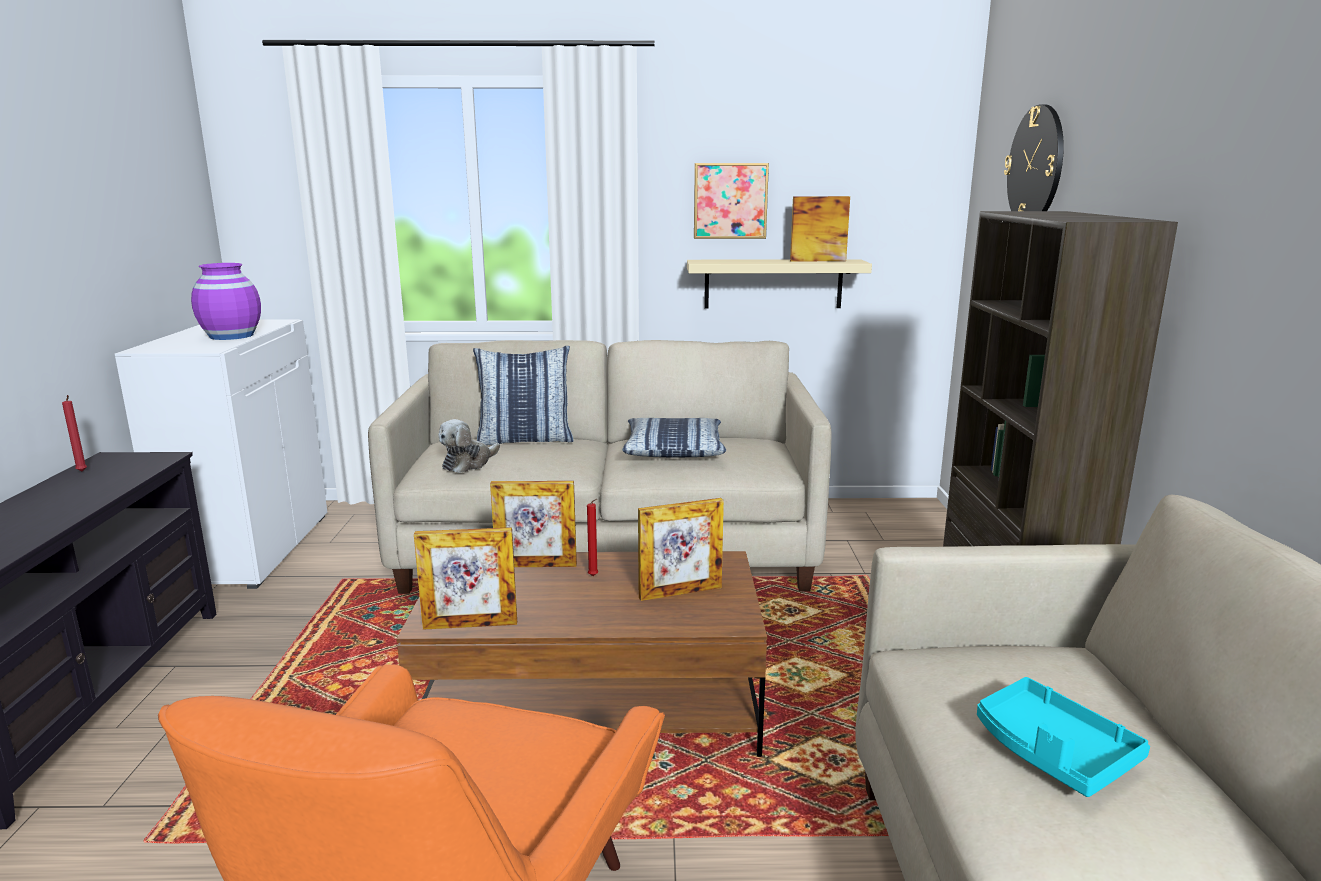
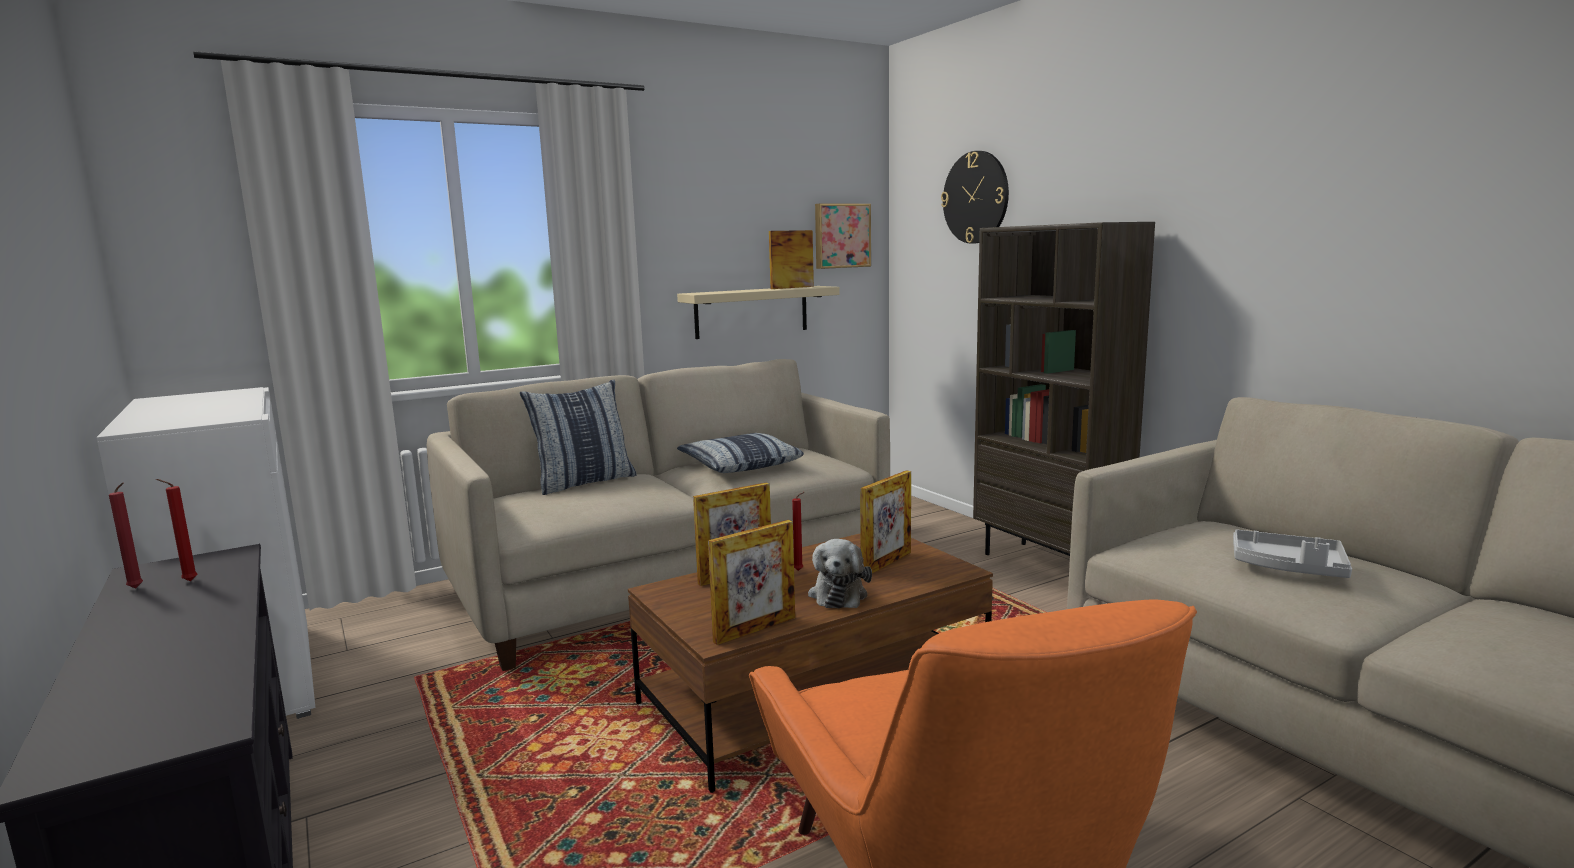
camera: 30 degrees left, 5 degrees down
(109, 473) = (187, 581): none -> red candle
(231, 336) = (221, 406): purple vase -> none
(468, 463) = (562, 509): plush toy -> plush toy (838, 594)
(730, 201) = (710, 237): picture -> picture (841, 236)
(1052, 751) = (1288, 567): turquoise tray -> grey tray

